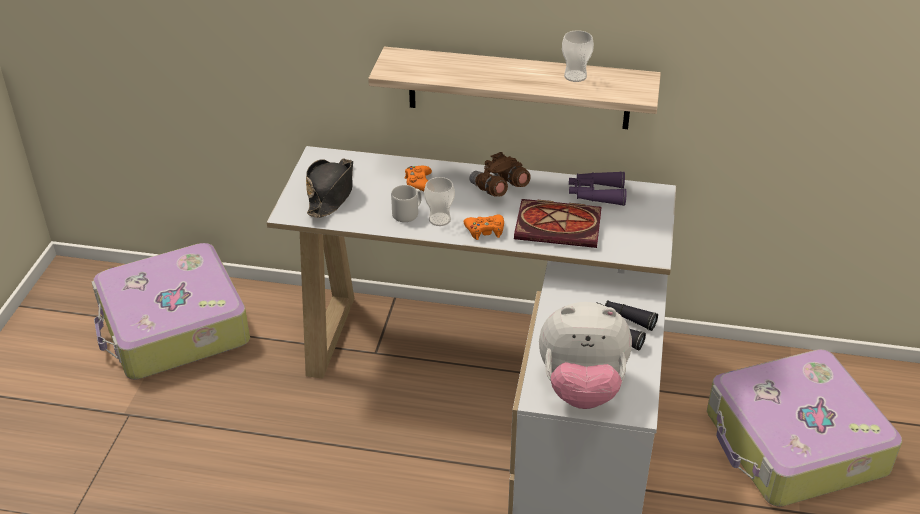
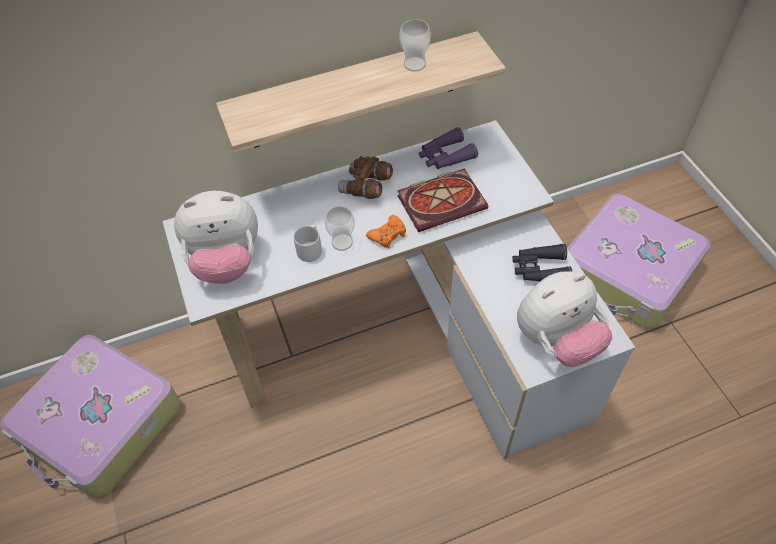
camera: 30 degrees left, 15 degrees up
(331, 193) = (226, 261): black hat -> plush toy
(419, 184) = (296, 214): orange game controller -> none

